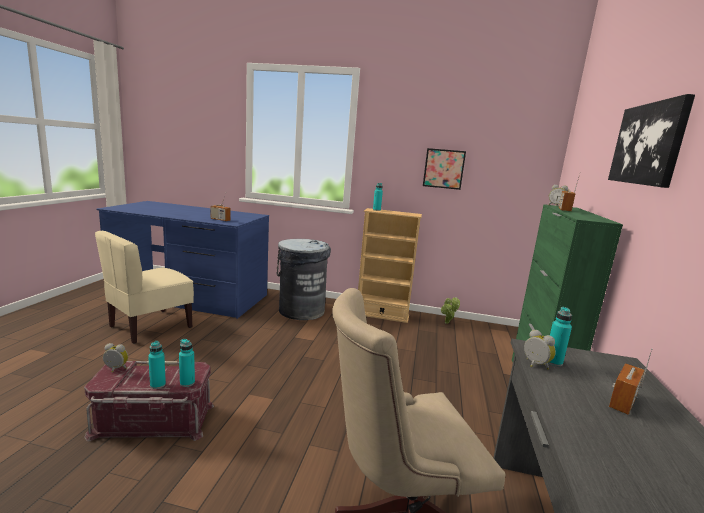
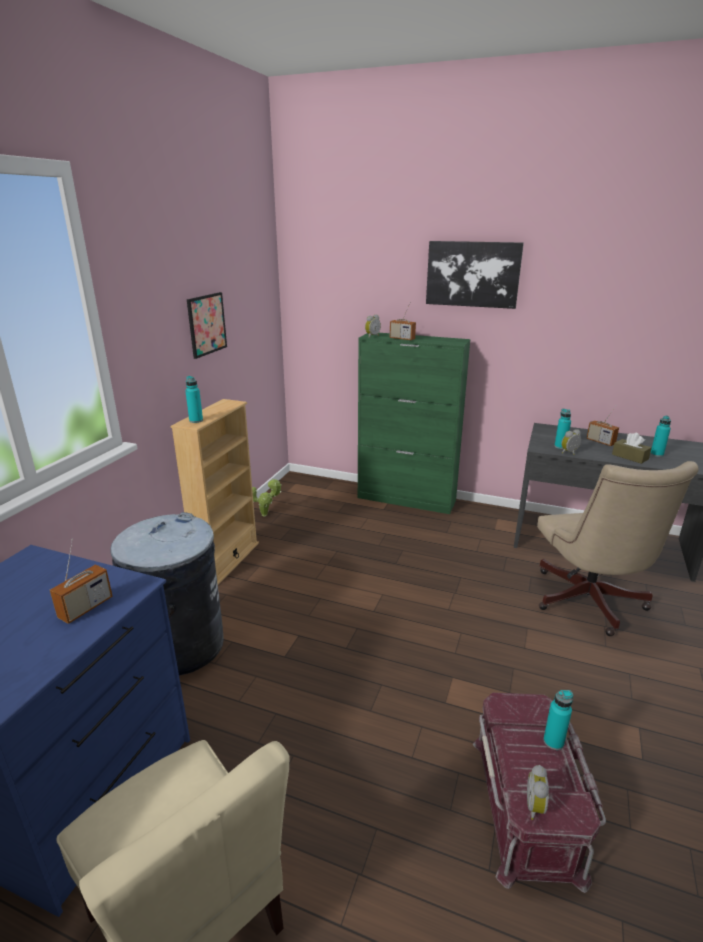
camera: 80 degrees left, 10 degrees up
(187, 383) = (541, 708): turquoise bottle -> turquoise bottle (656, 454)
(579, 418) = (630, 457): none -> brown tissue box

